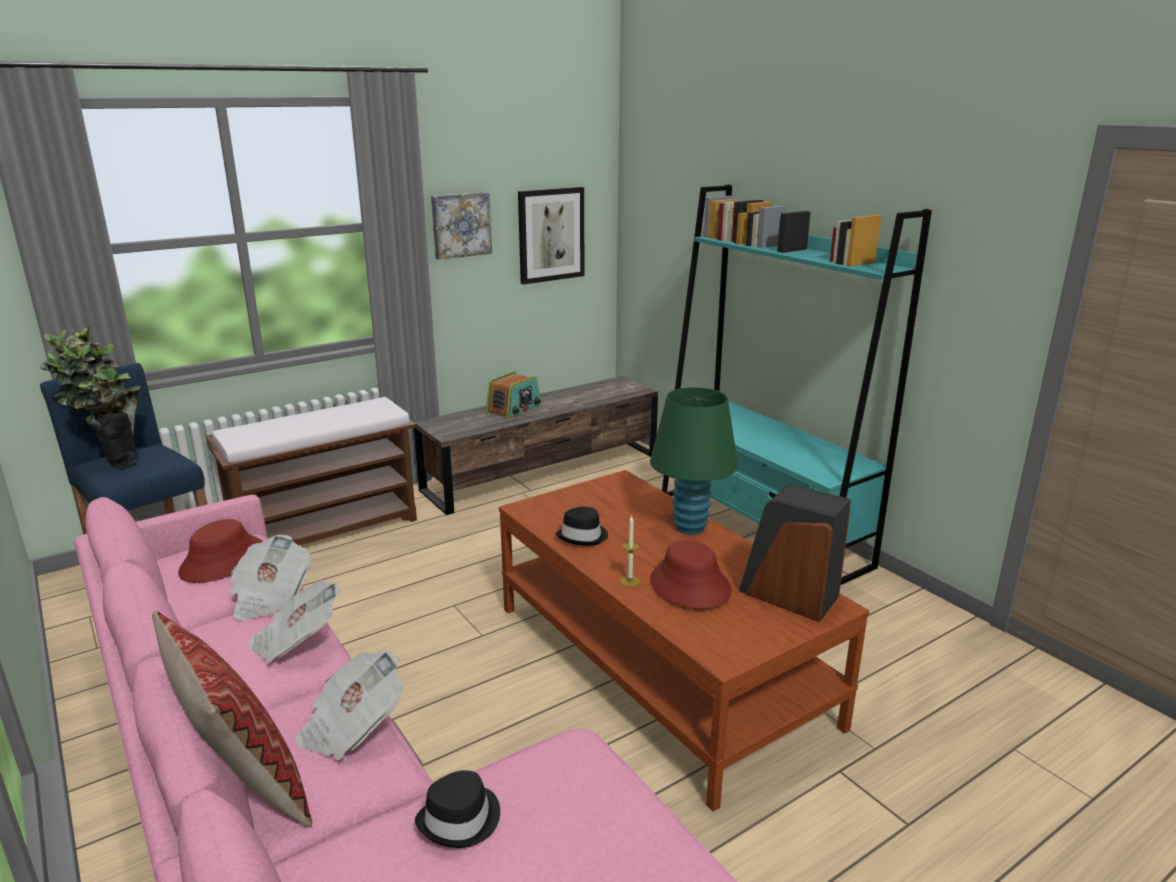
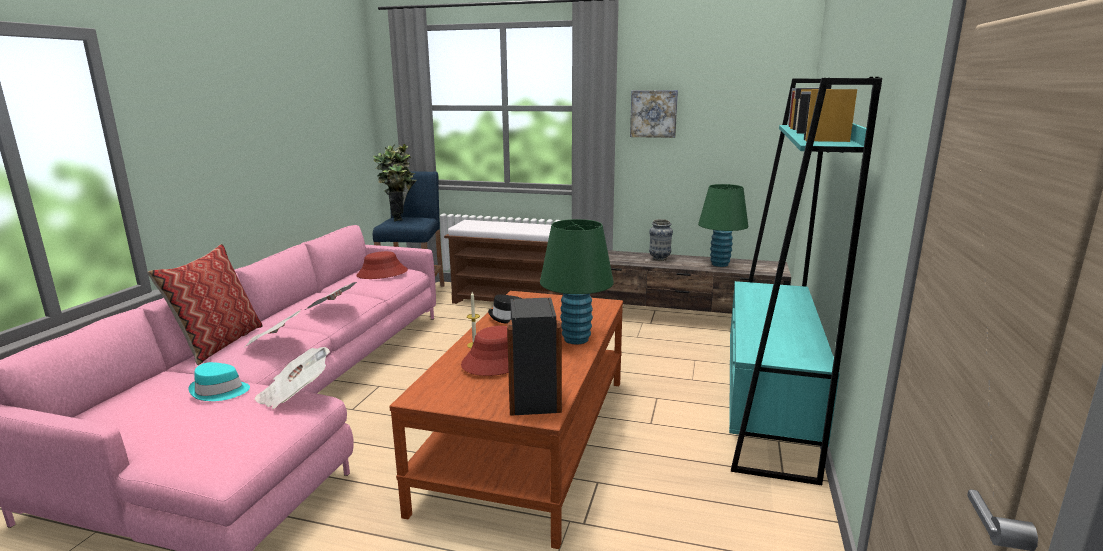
camera: 50 degrees right, 5 degrees down
(270, 597) = (363, 292): newspaper -> newspaper (294, 395)
(461, 820) = (219, 391): black hat -> turquoise hat
(514, 409) = (659, 259): radio -> vase
(551, 235) = (735, 129): picture -> none
(580, 397) = (720, 264): none -> green table lamp

